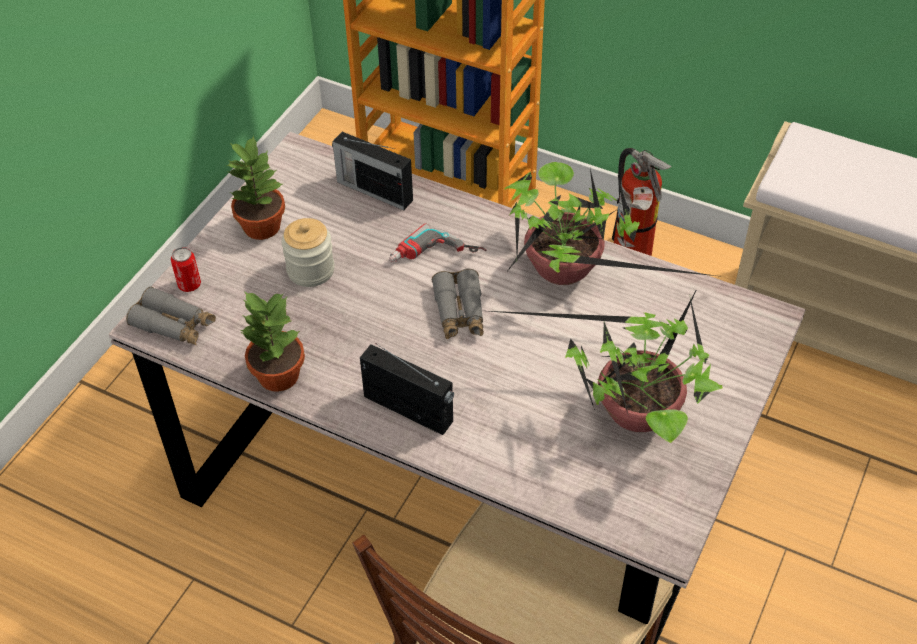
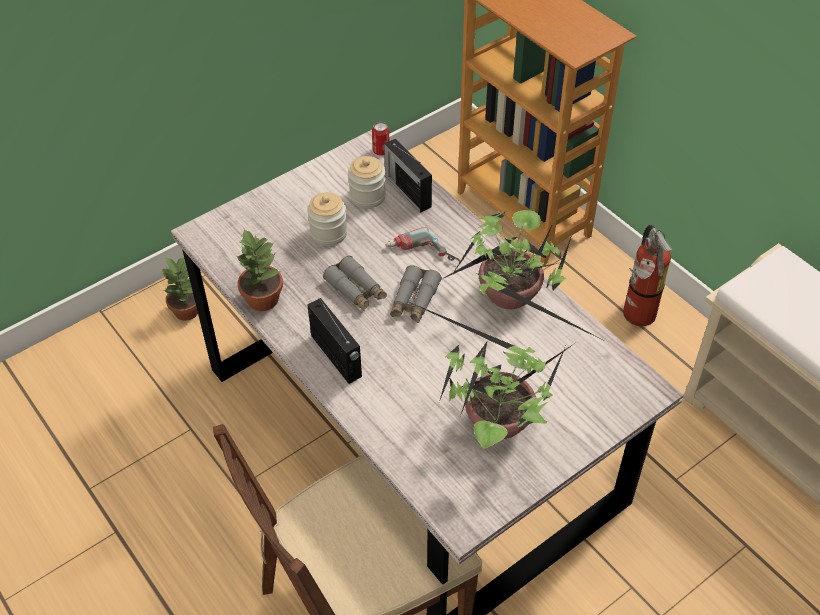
camera: 25 degrees right, 0 degrees up
(174, 325) = (215, 239): grey binoculars -> grey binoculars (356, 290)
(189, 285) = (241, 215): can -> can (381, 151)
(261, 225) = (314, 190): potted plant -> potted plant (187, 310)
(331, 212) = (367, 196): none -> jar

